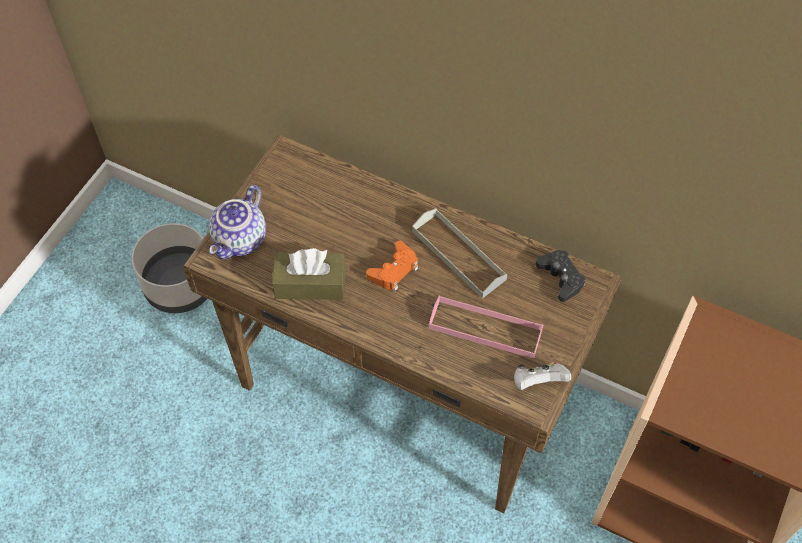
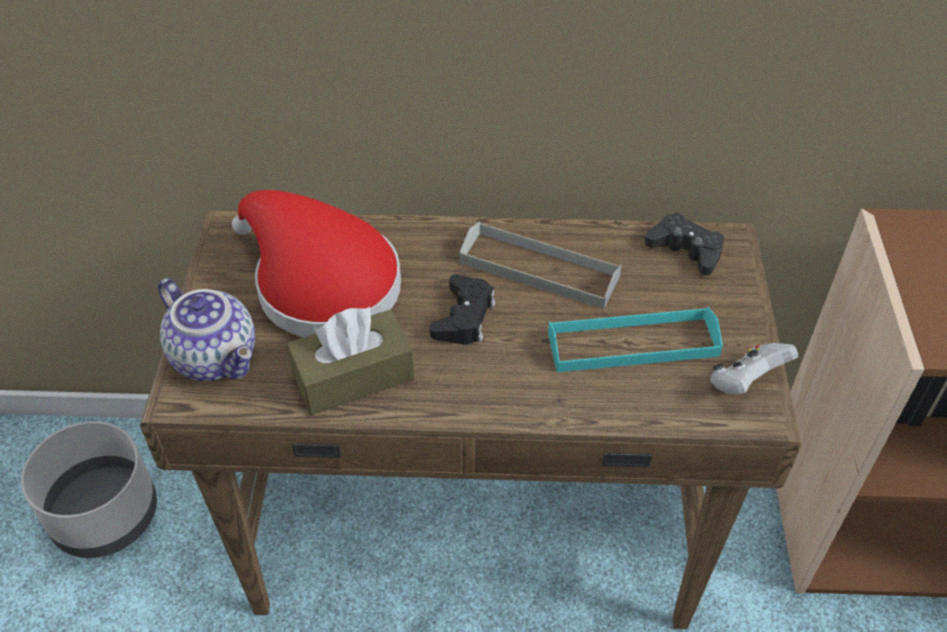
camera: 25 degrees left, 10 degrees down
(241, 240) = (217, 357): teapot -> teapot turned 45 degrees counterclockwise
(321, 213) = (319, 283): none -> red hat
(394, 270) = (464, 317): orange game controller -> black game controller
(485, 329) = (632, 344): pink tray -> turquoise tray

